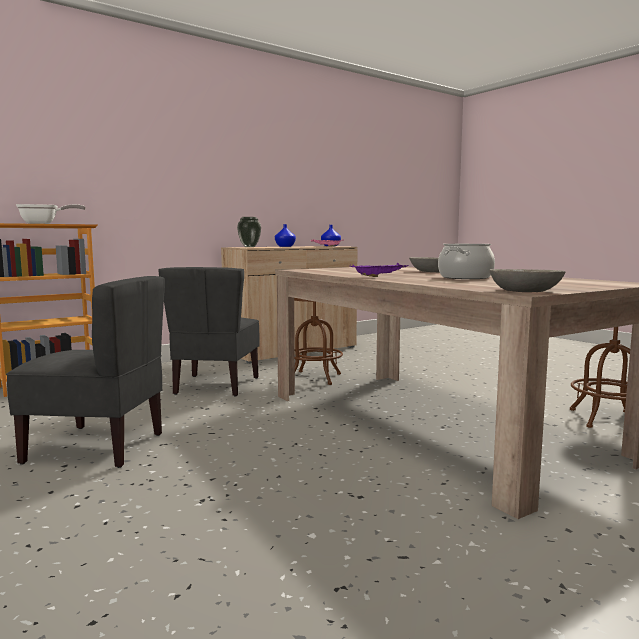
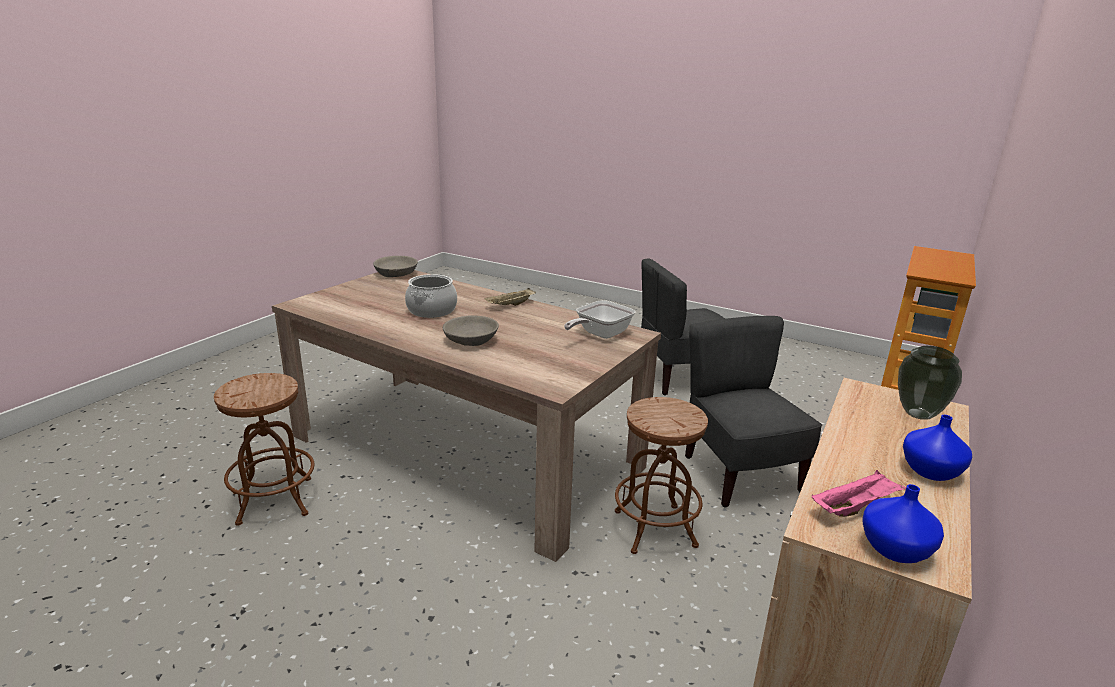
camera: 155 degrees right, 15 degrees up
(44, 224) = (942, 265): frying pan -> frying pan (599, 334)
(379, 276) = (510, 305): purple tray -> beige tray

